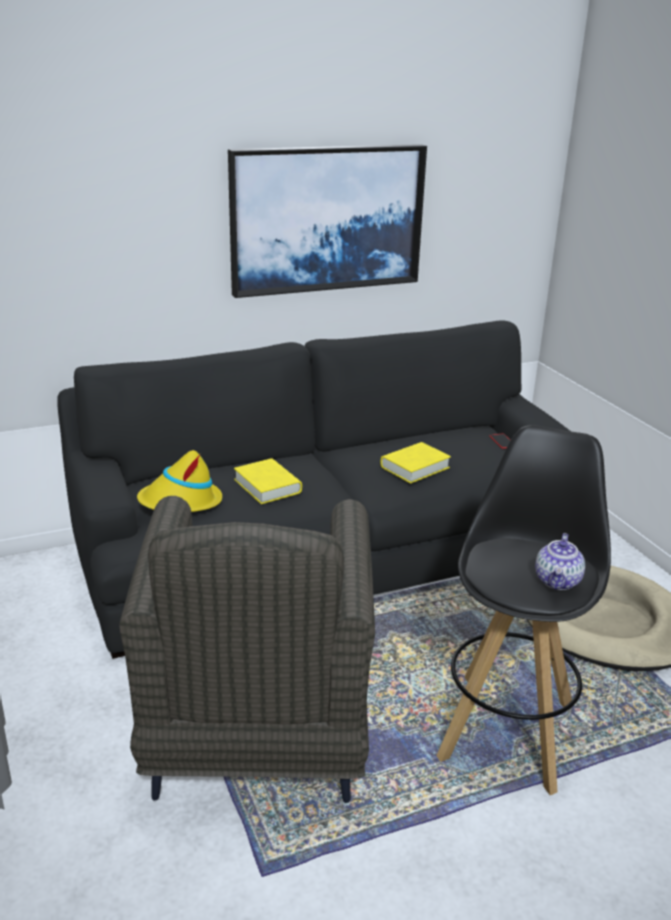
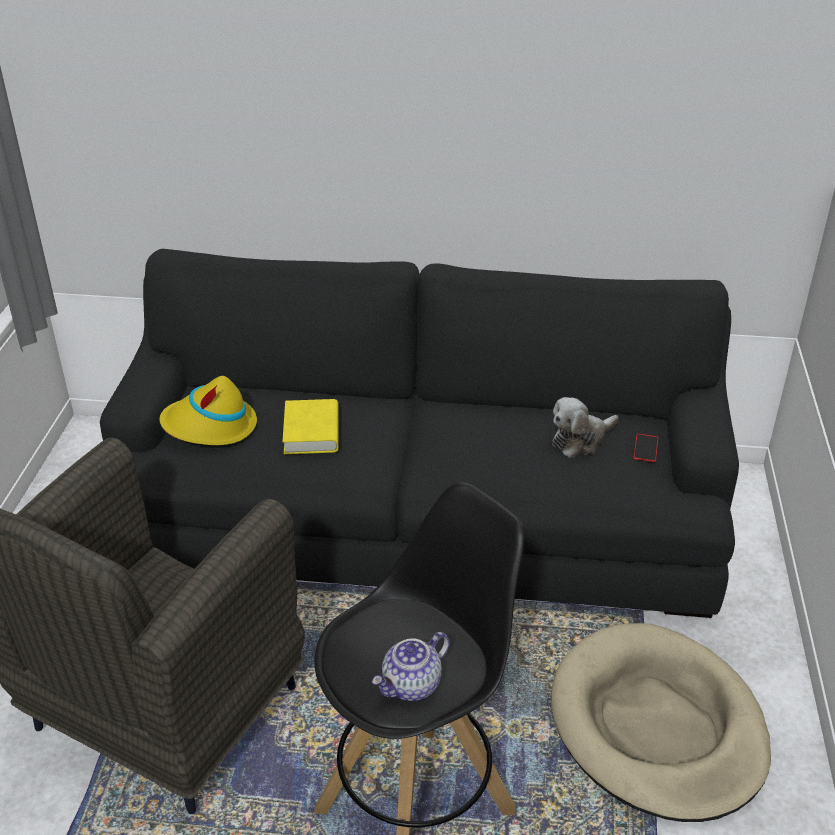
camera: 30 degrees right, 10 degrees up
(327, 219) = (473, 116): picture -> none
(415, 467) = (496, 455): yellow book -> none
(459, 446) = (580, 440): none -> plush toy

